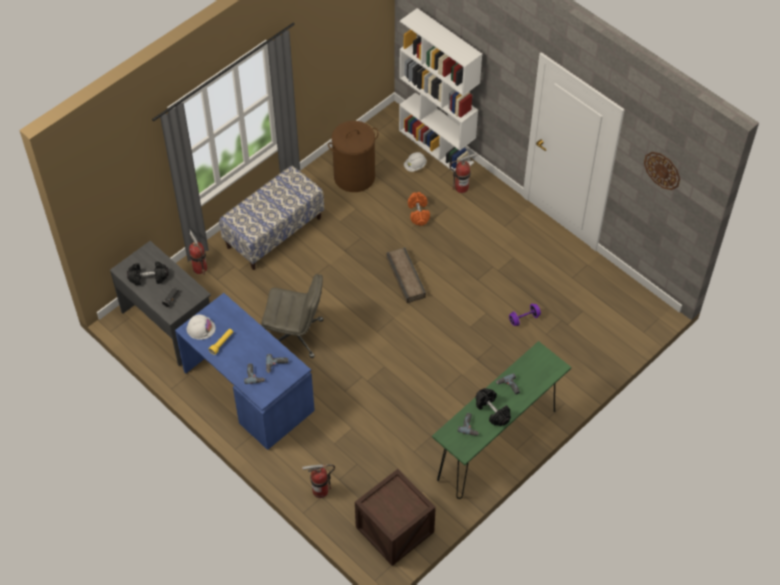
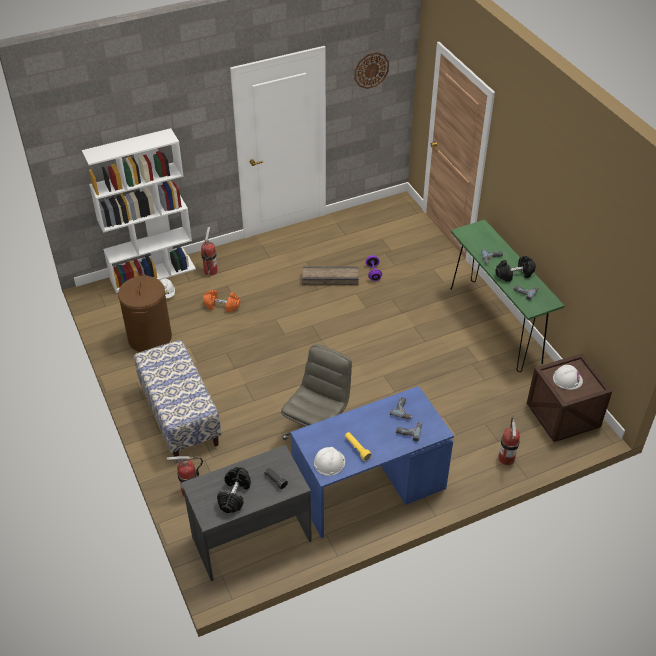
camera: 70 degrees left, 10 degrees down
(395, 500) = (567, 379): none -> white hard hat
(406, 277) = (290, 333): crate -> crate (330, 278)

